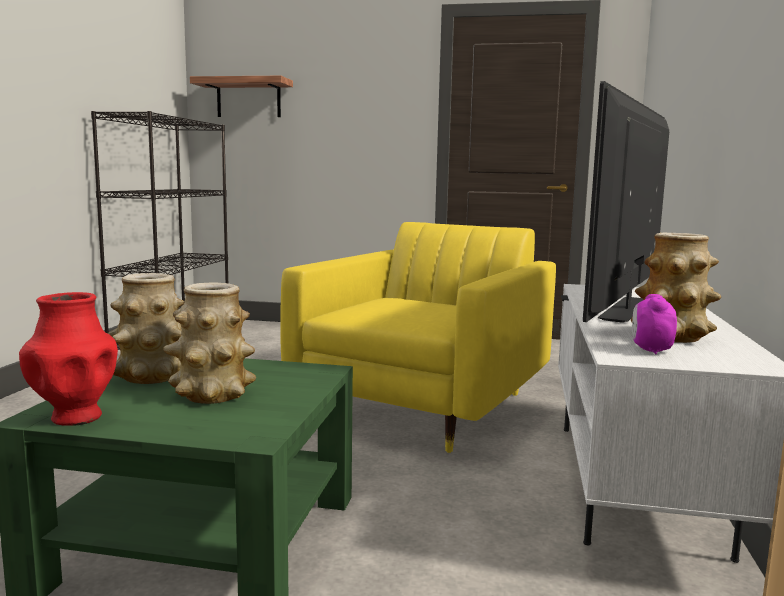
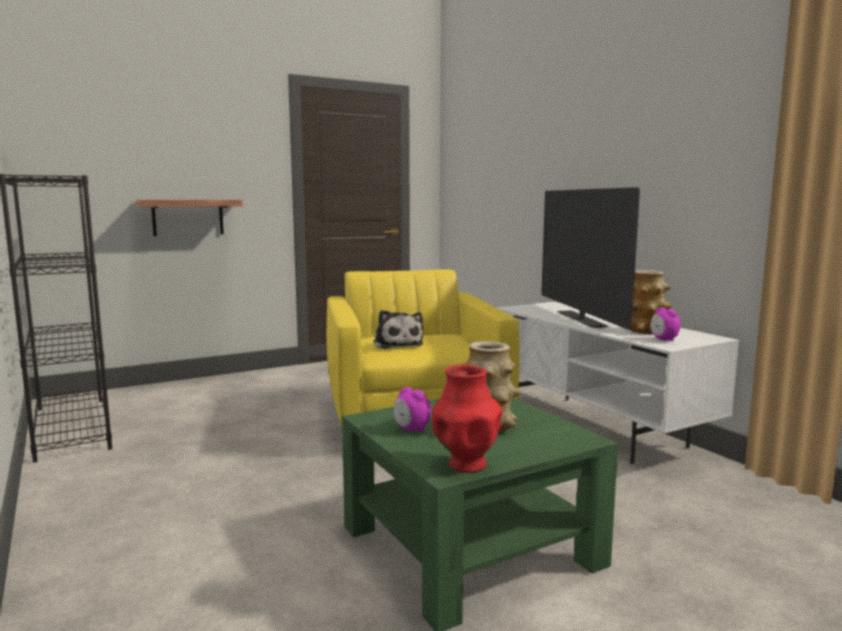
camera: 40 degrees left, 0 degrees up
(151, 376) = (411, 430): vase -> alarm clock
(248, 99) = (88, 150): shelf -> shelf (188, 217)
(385, 306) = (397, 344): none -> plush toy

